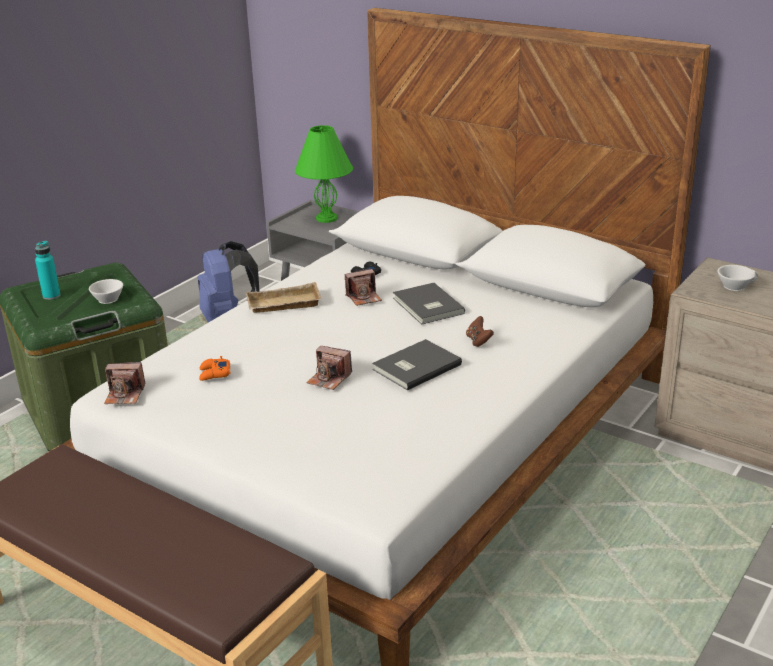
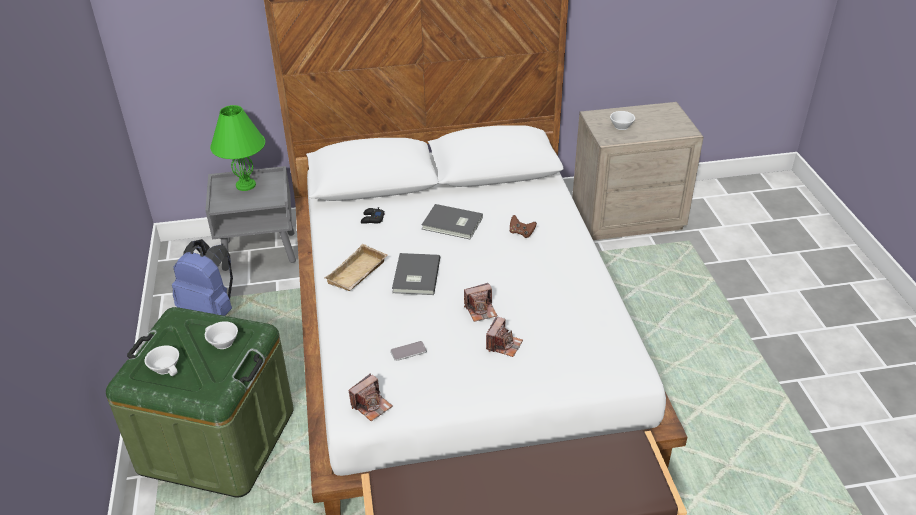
camera: 45 degrees left, 10 degrees up
(51, 296) = (166, 367): turquoise bottle -> white cup
(214, 373) = (408, 351): orange game controller -> phone
(364, 297) = (404, 238): camera -> camera (503, 345)
(414, 367) = (516, 272): grey book -> grey book (415, 276)

